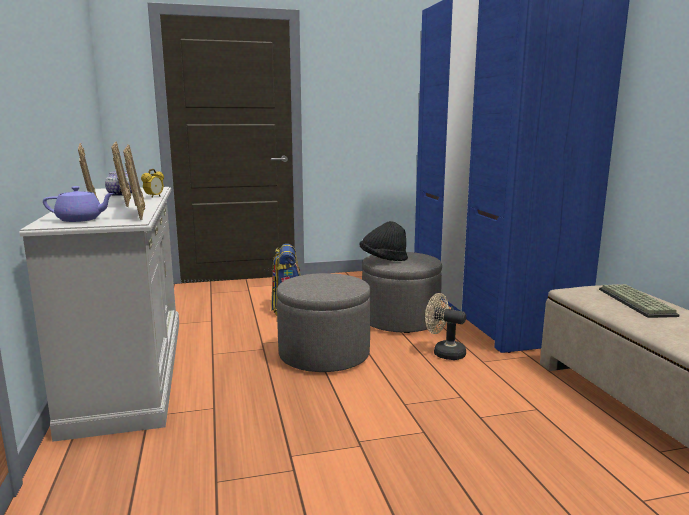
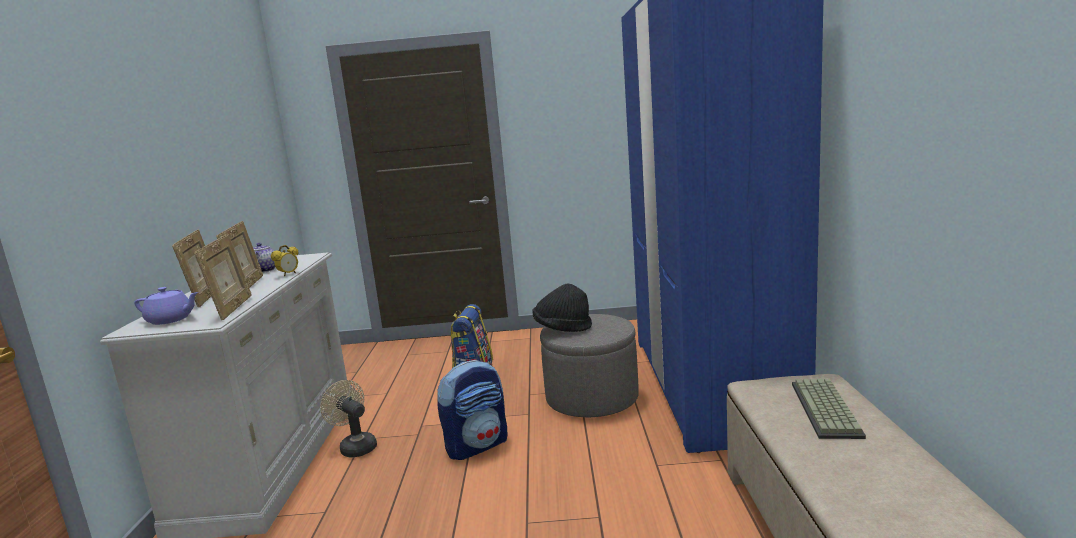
camera: 15 degrees right, 0 degrees up
(324, 355) = (477, 445): grey ottoman -> backpack
(444, 353) = (616, 449): beige fan -> beige fan (355, 447)

